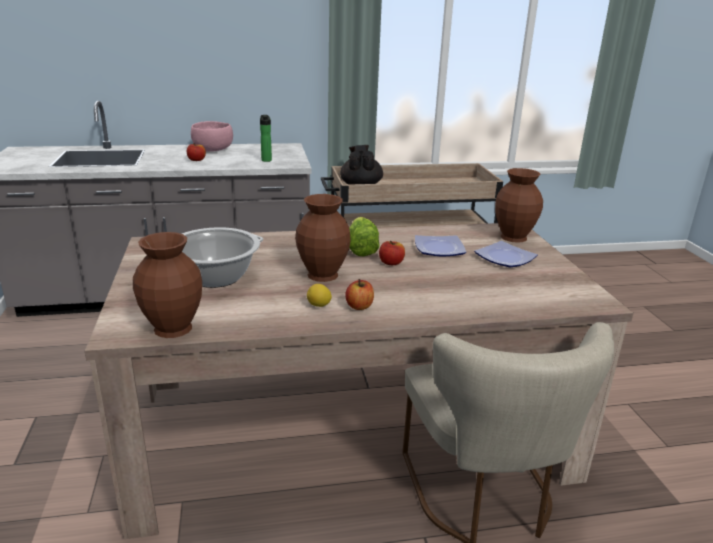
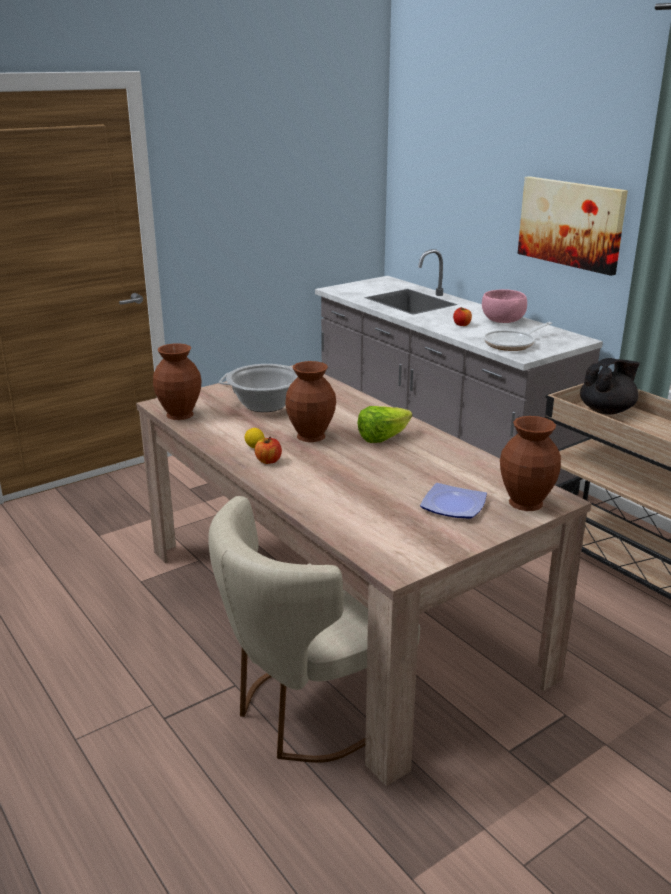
camera: 65 degrees right, 0 degrees up
(247, 52) = (571, 223): none -> picture
(266, 160) = (512, 344): bottle -> frying pan
(391, 263) = (369, 456): apple -> none
(440, 248) = (434, 470): plate -> none

